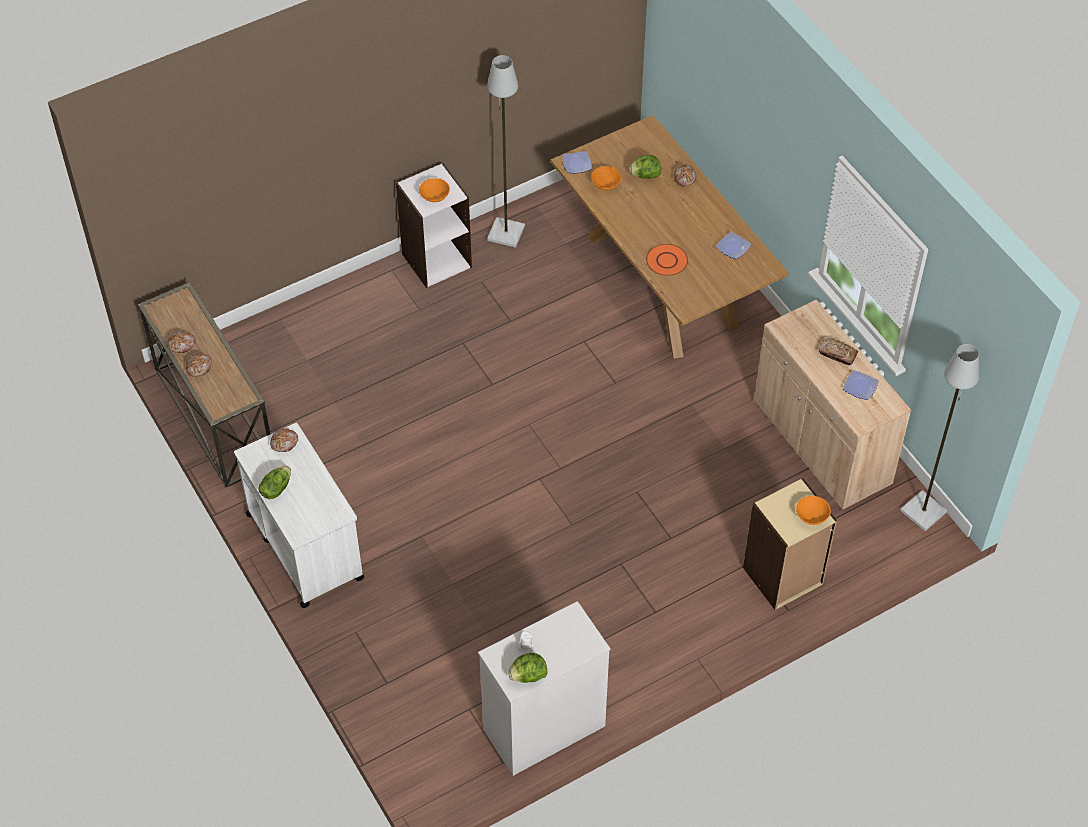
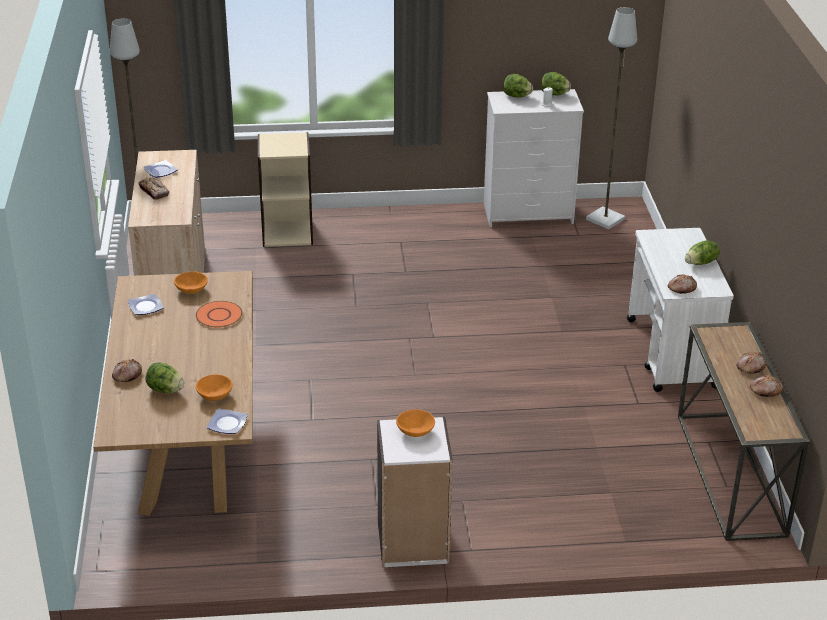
camera: 155 degrees left, 20 degrees down
(505, 233) = (315, 544): grey floor lamp -> grey floor lamp (606, 219)
(570, 651) = (516, 96): none -> lettuce
(812, 516) = (273, 139): orange bowl -> orange bowl (191, 290)

